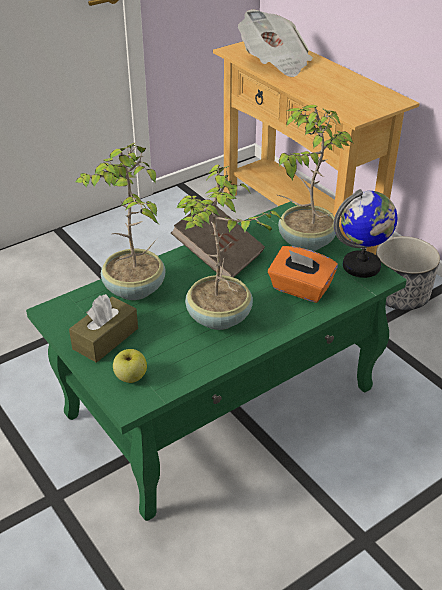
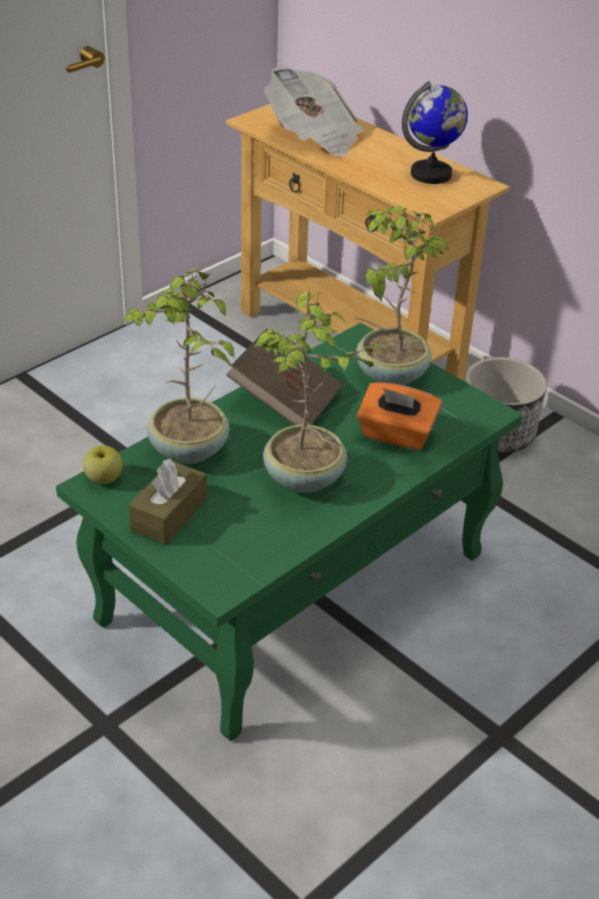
camera: 10 degrees left, 0 degrees up
(130, 377) = (213, 558): apple -> apple (104, 478)
(362, 266) = (465, 401): globe -> globe (431, 174)

